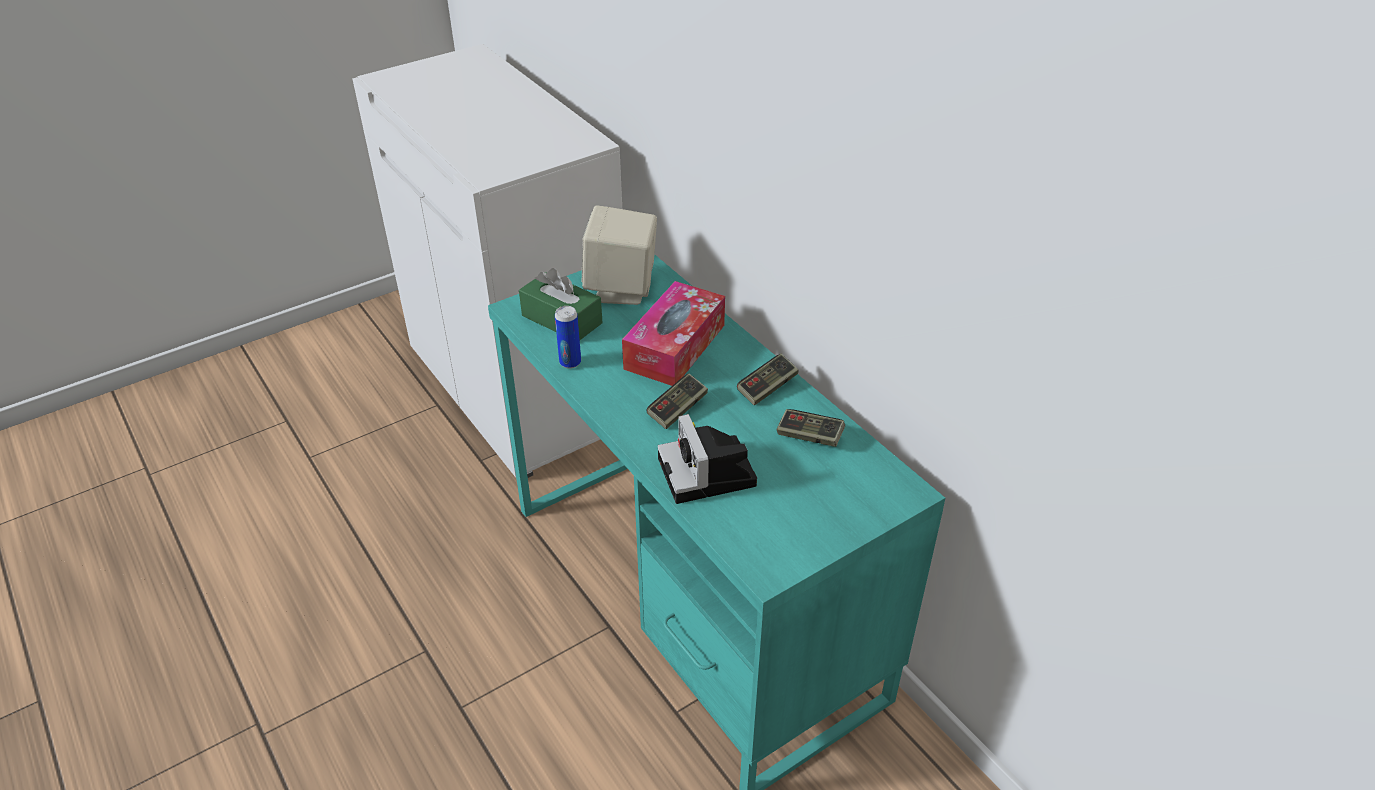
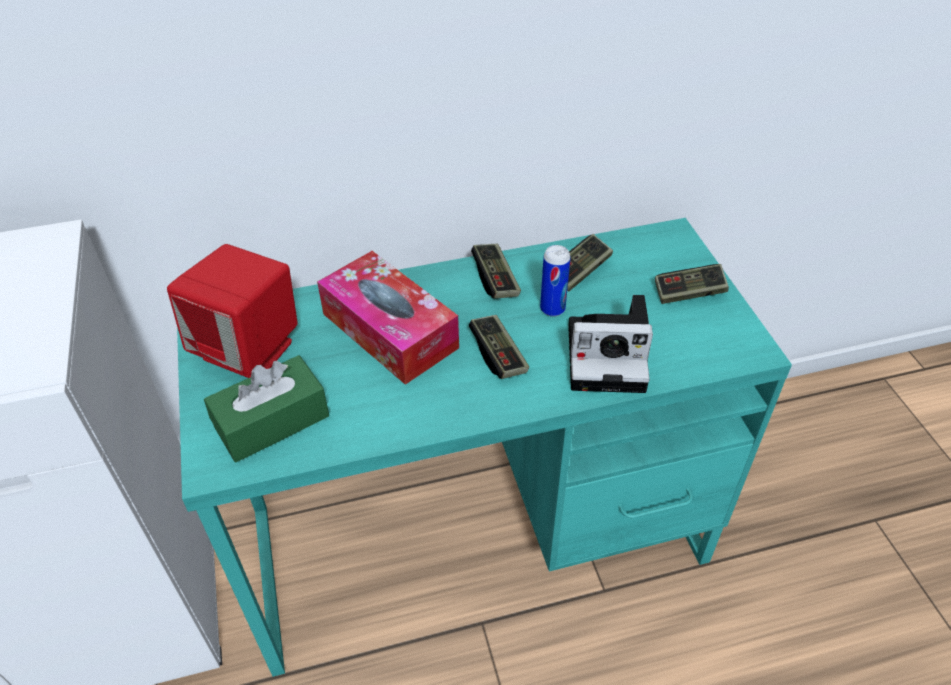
camera: 70 degrees left, 5 degrees up
(570, 362) = (365, 431): can -> can (552, 309)
(622, 289) = (250, 350): beige speaker -> red speaker
(823, 515) = (689, 293): none -> game controller

